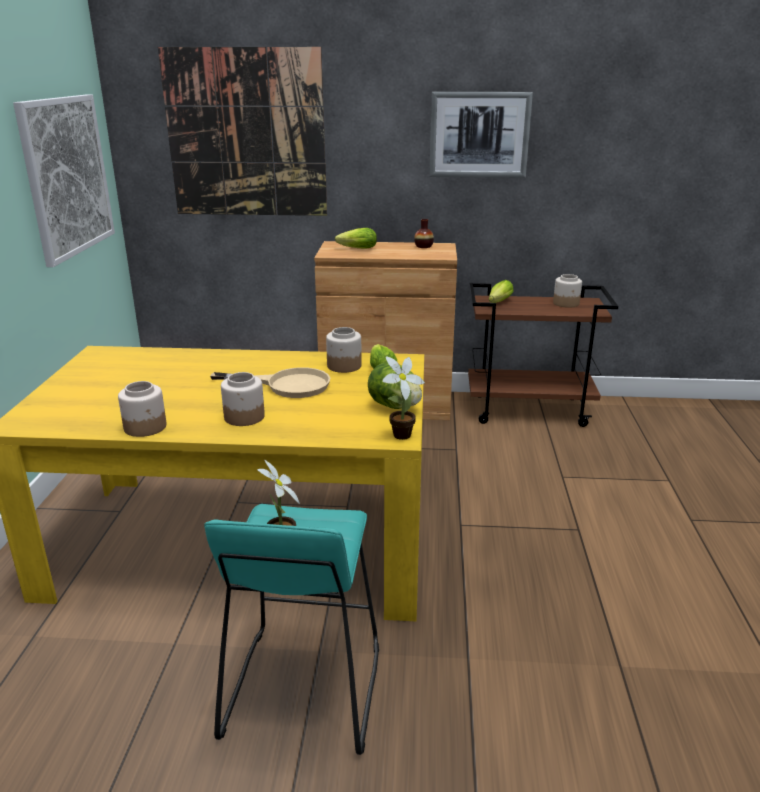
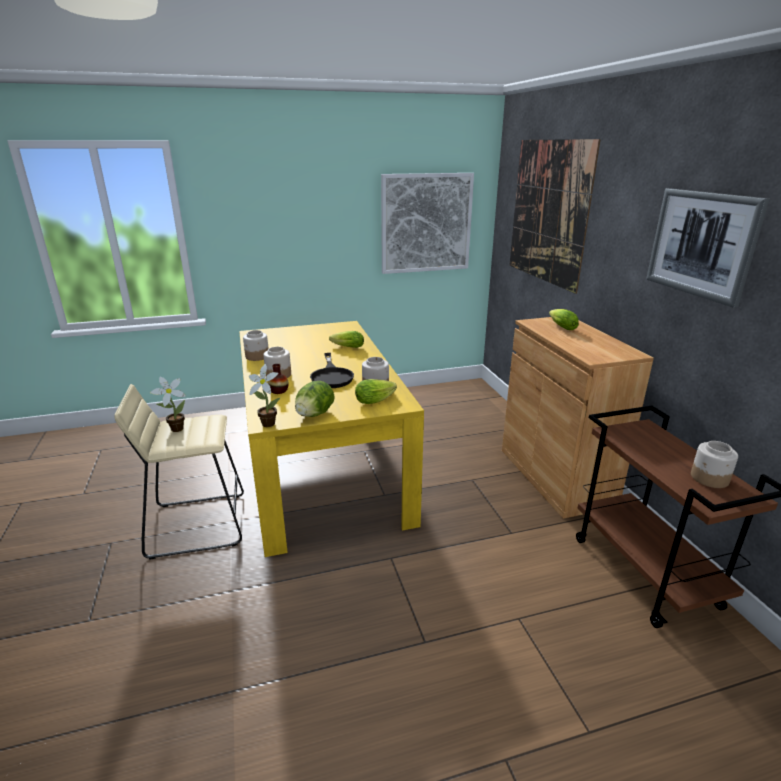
camera: 70 degrees right, 0 degrees up
(287, 385) = (331, 376): beige frying pan -> black frying pan
(303, 689) = (197, 524): turquoise stool -> beige stool
(423, 246) = (613, 347): vase -> vase (278, 391)
(498, 303) = (644, 435): lettuce -> lettuce (346, 347)

